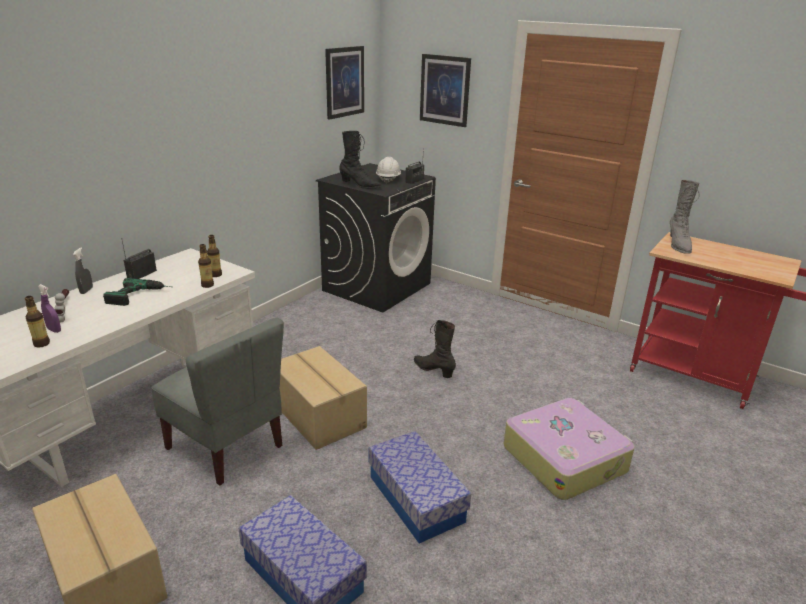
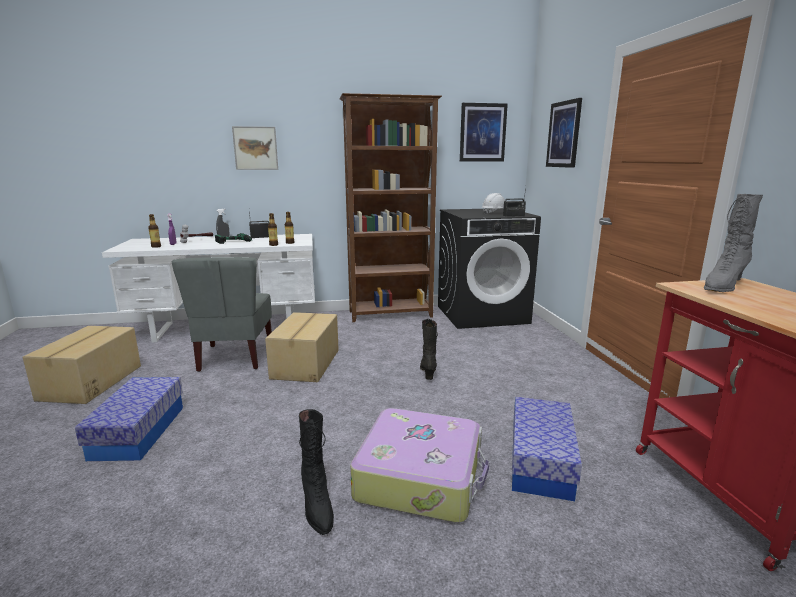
camera: 45 degrees right, 10 degrees down
(105, 144) = (255, 148): none -> picture
(294, 318) = (391, 314): none -> brown bookcase
(360, 185) = (461, 213): black boot -> black boot (317, 506)
(416, 499) = (265, 434): storage box -> storage box (540, 461)

